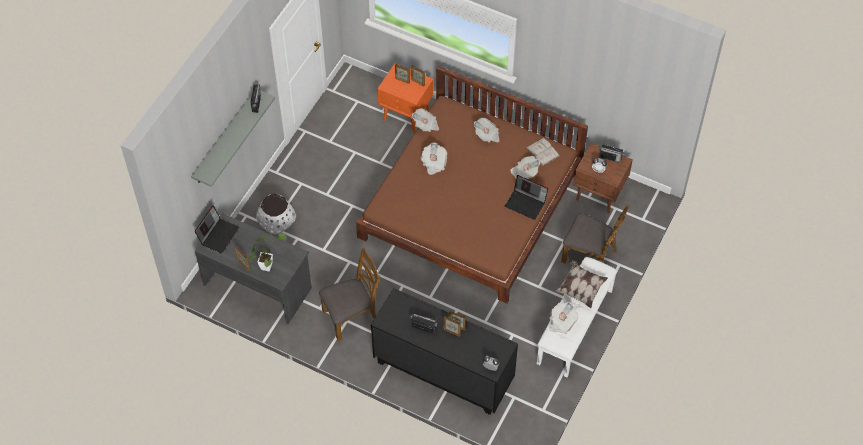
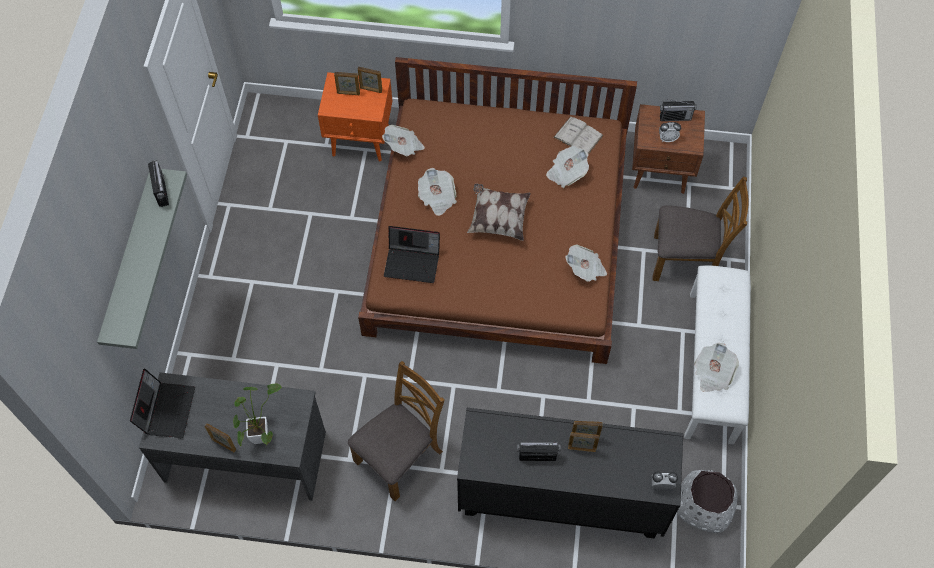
camera: 20 degrees left, 5 degrees up
(276, 219) = (236, 345): white planter -> white planter (705, 504)
(487, 135) = (493, 136): newspaper -> newspaper (585, 269)
(526, 203) = (588, 215): laptop -> laptop (413, 262)
(580, 288) = (715, 315): pillow -> pillow (498, 218)

